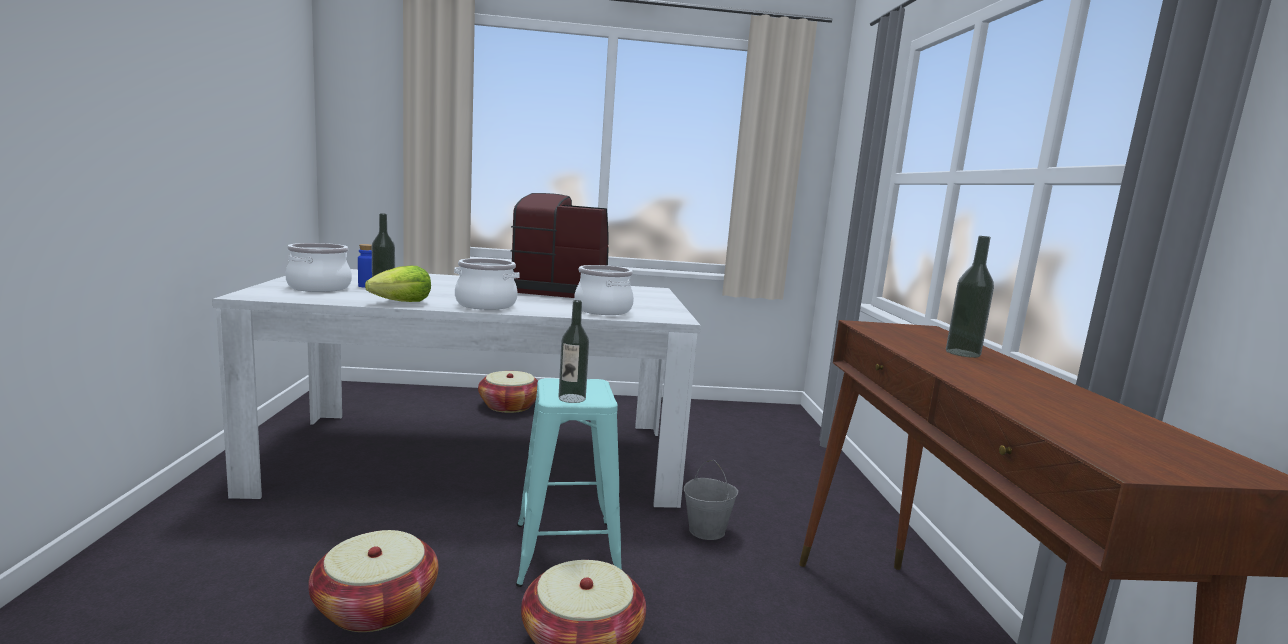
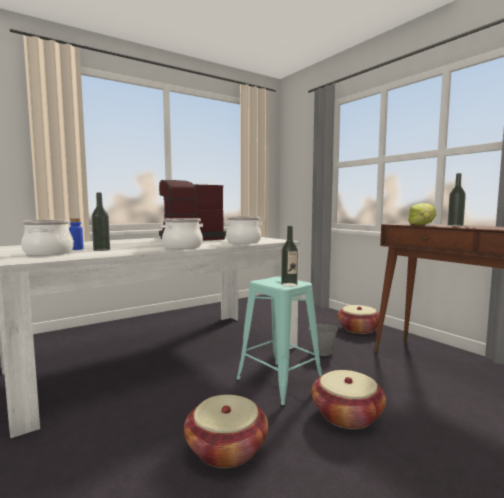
camera: 30 degrees left, 5 degrees down
(402, 302) = (134, 251): lettuce -> lettuce (422, 225)
(509, 406) = (134, 327): basket -> basket (358, 329)

